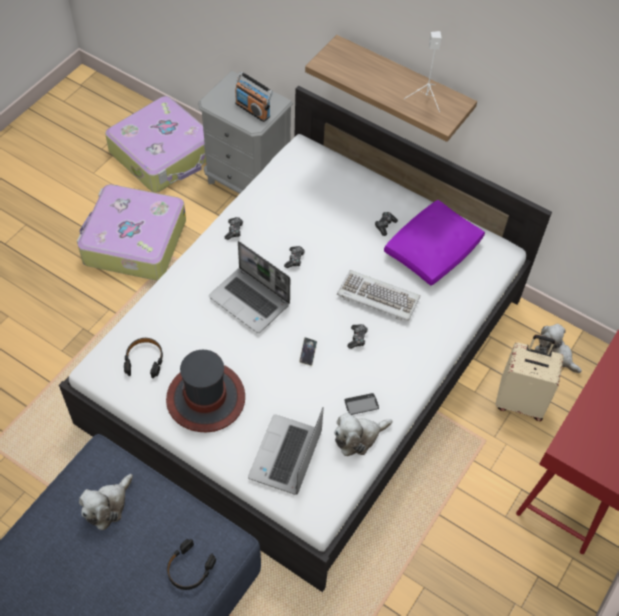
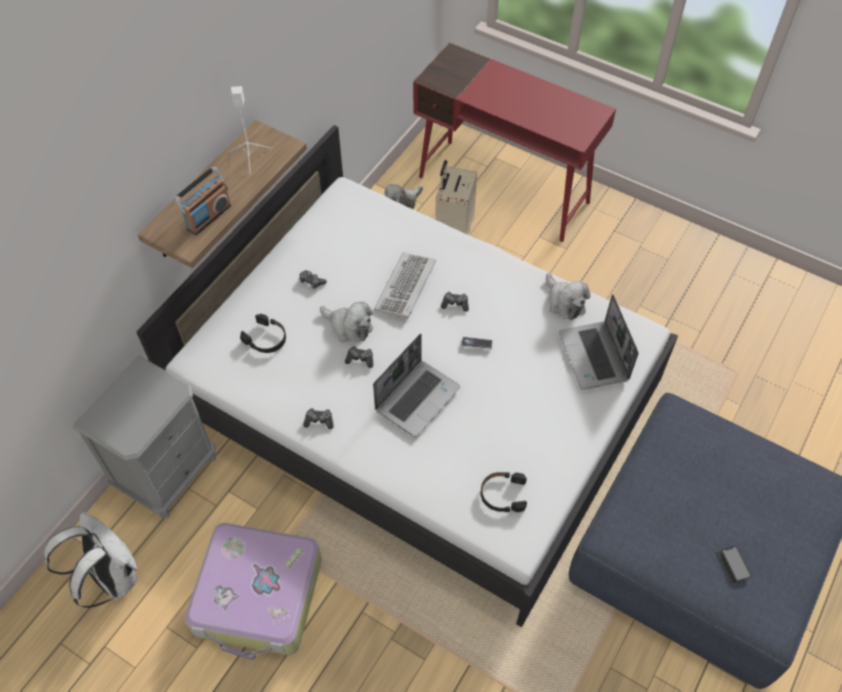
camera: 90 degrees left, 0 degrees up
(108, 506) = (665, 520): plush toy -> plush toy (349, 327)
(163, 154) = (110, 577): suitcase -> white backpack
(189, 569) = (712, 439): black headphones -> black headphones (266, 338)
(206, 398) = (542, 430): hat -> none
(253, 110) = (149, 395): radio -> radio (208, 217)
(286, 456) = (595, 357): laptop -> laptop turned 60 degrees clockwise
(361, 404) = (529, 300): phone -> phone (732, 565)
(433, 249) = (343, 243): purple pillow -> none

